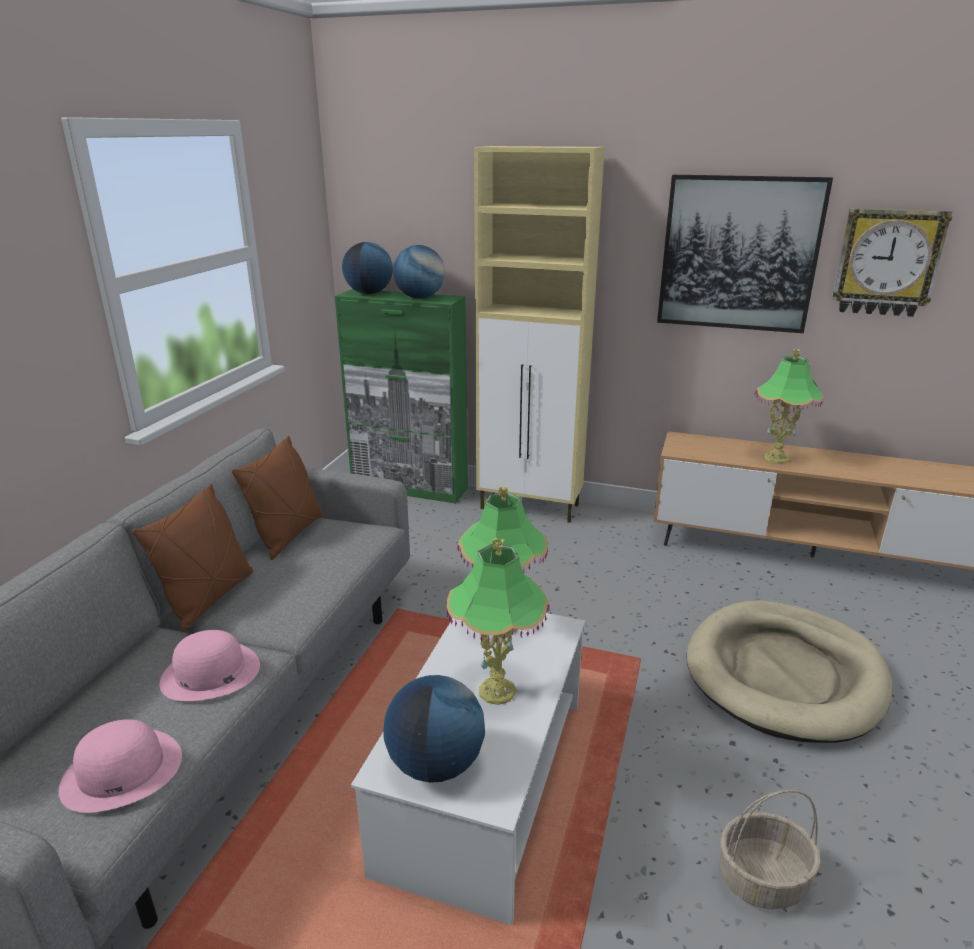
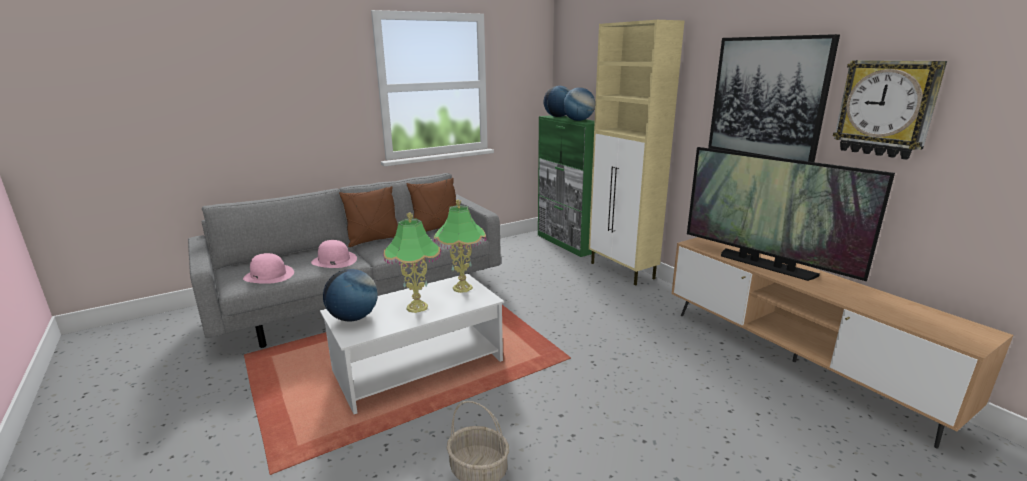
camera: 40 degrees right, 5 degrees down
(776, 458) = (765, 265): table lamp -> television
(784, 674) = (651, 405): beige dog bed -> none

